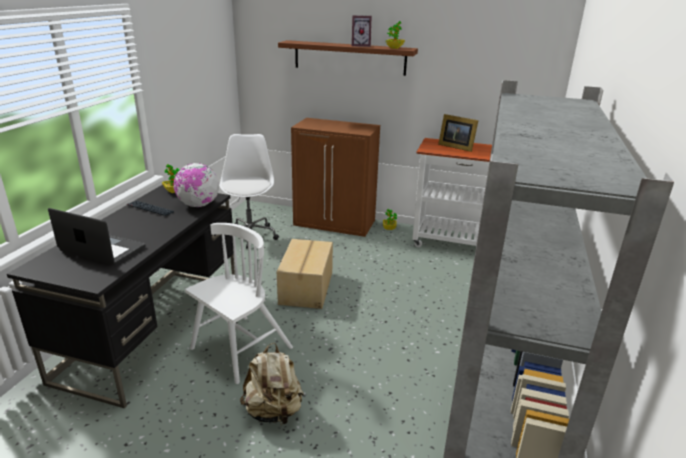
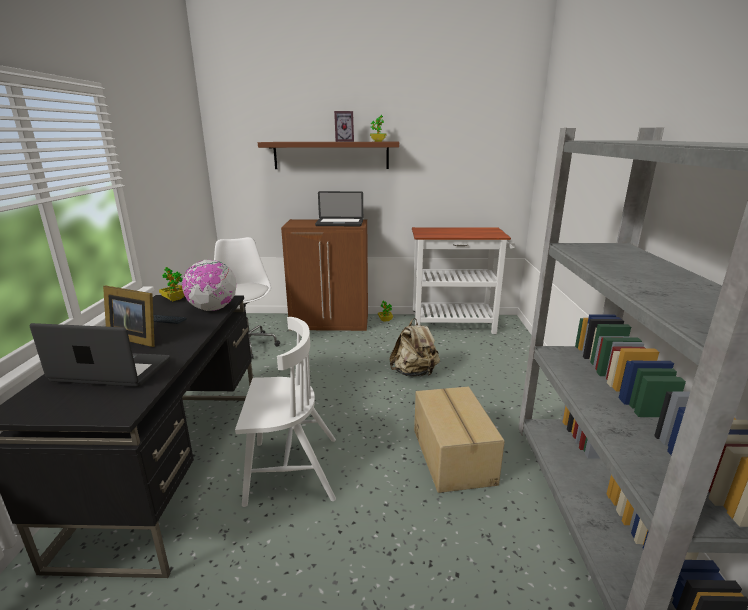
camera: 15 degrees left, 5 degrees down
(237, 350) = (286, 470): white chair -> white chair turned 60 degrees clockwise
(273, 411) = (361, 533): beige backpack -> beige backpack (414, 373)
(307, 288) = (333, 388): cardboard box -> cardboard box (454, 455)
(348, 128) = (339, 223): none -> laptop
(455, 146) = (446, 231): picture frame -> picture frame (135, 337)

